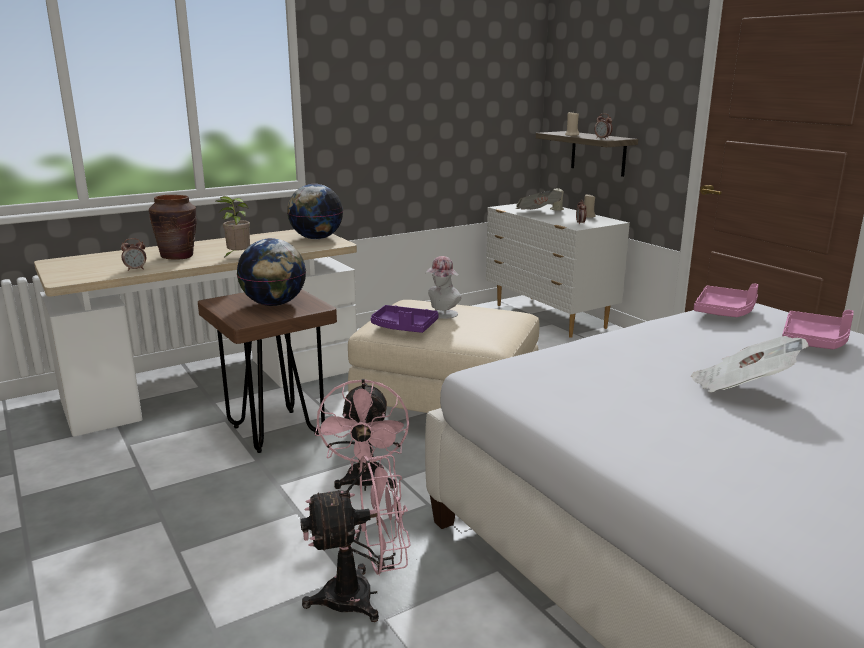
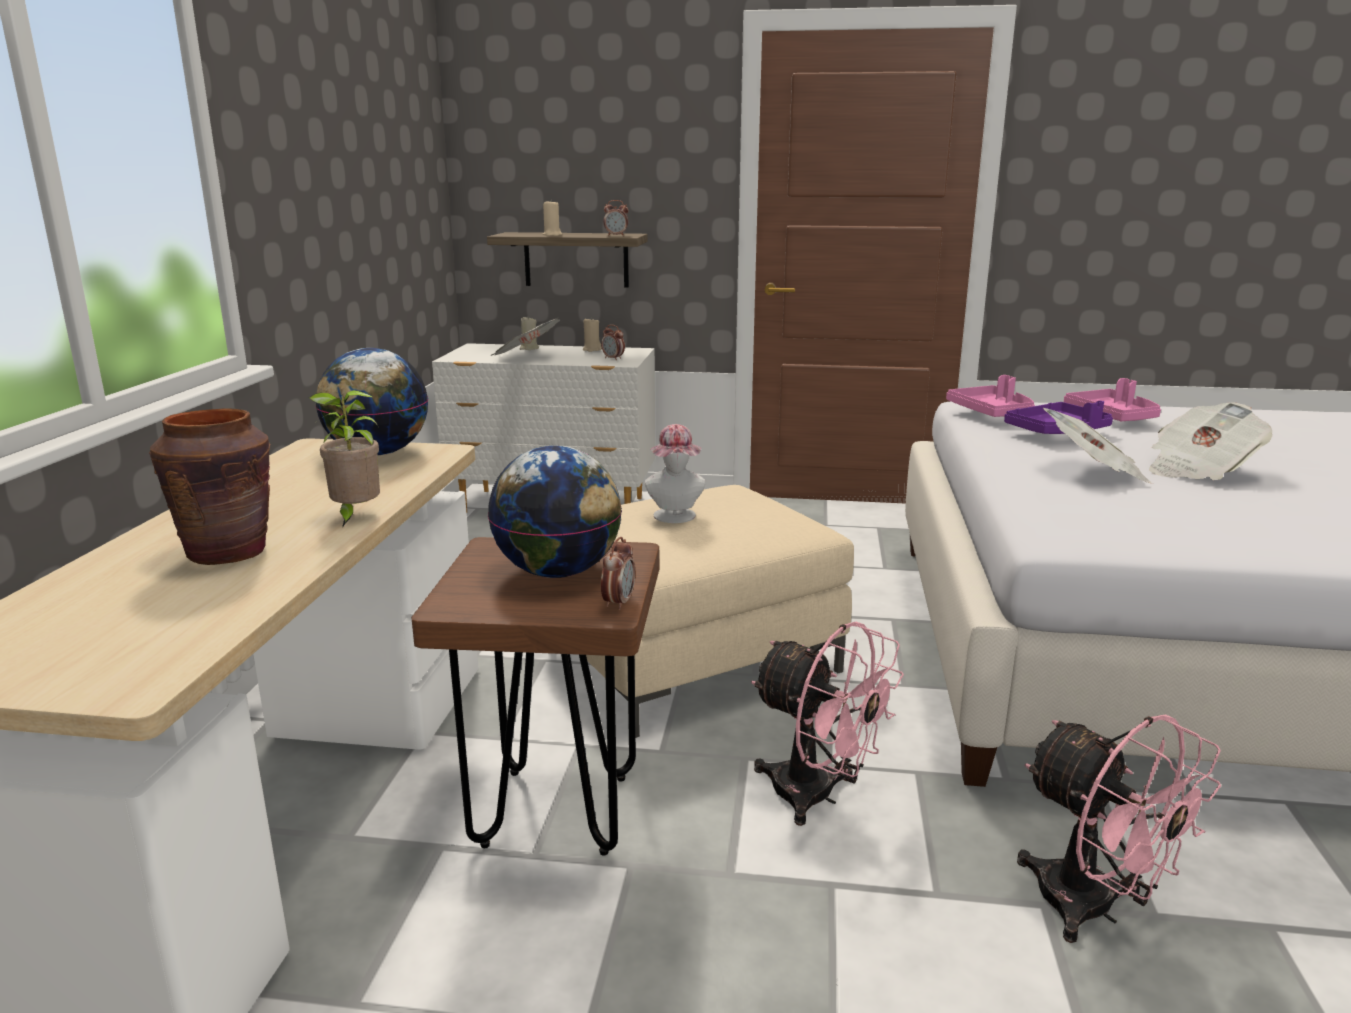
camera: 50 degrees left, 0 degrees up
(136, 269) = (232, 602): alarm clock -> alarm clock (618, 603)
(362, 595) = (1094, 910): pink fan -> pink fan turned 120 degrees clockwise
(403, 327) = (682, 549): purple tray -> purple tray (1057, 432)
(649, 361) = (1094, 473): none -> newspaper

